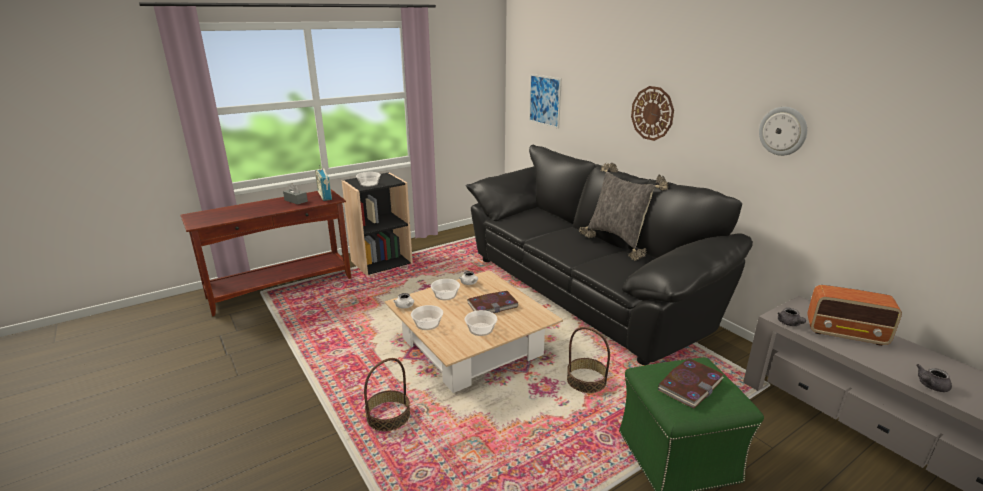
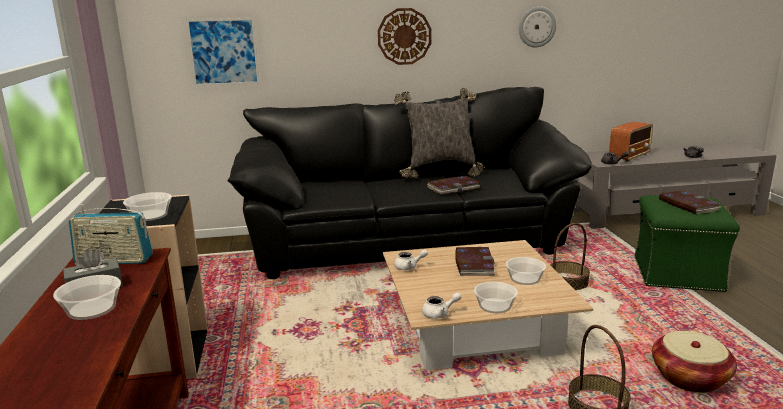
camera: 65 degrees left, 5 degrees down
(445, 295) = (427, 285): bowl -> bowl (91, 309)
(452, 466) = (690, 378): none -> basket
(590, 256) = (453, 187): none -> book

